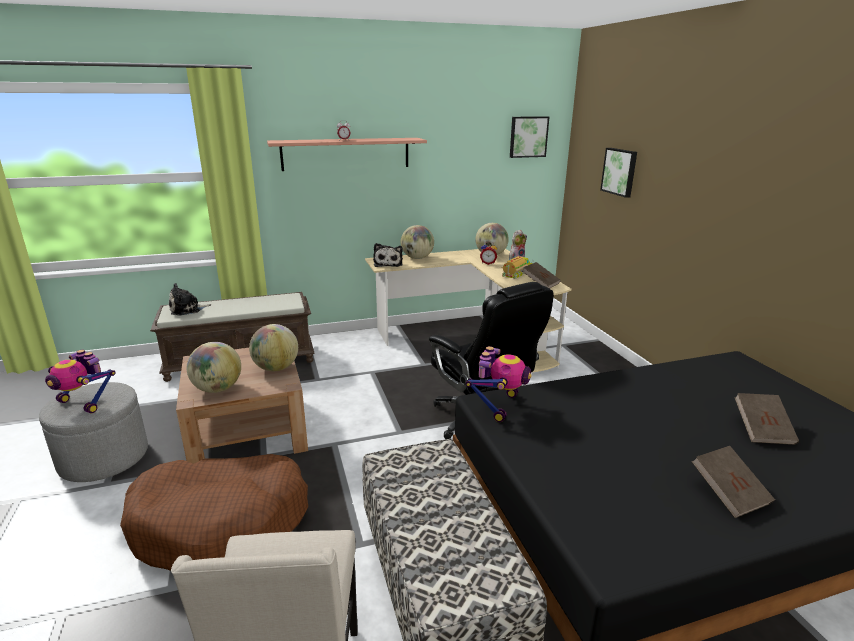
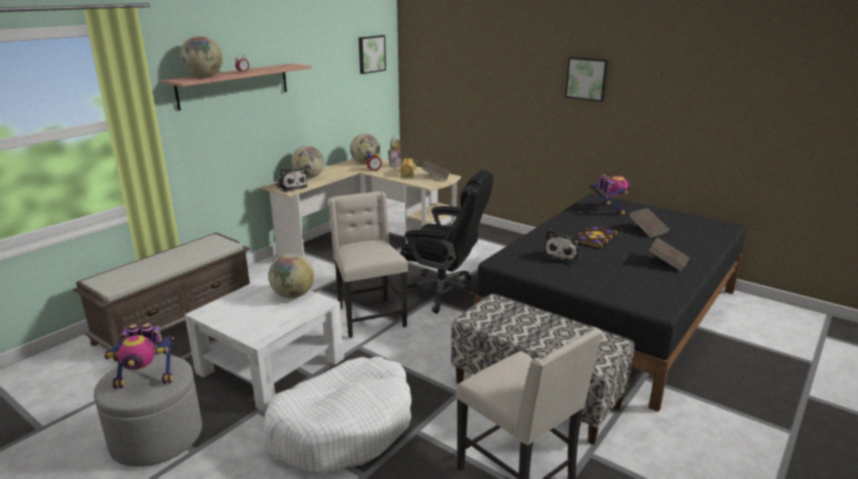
camera: 35 degrees left, 0 degrees up
(187, 309) = (119, 276): plush toy -> plush toy (563, 255)
(217, 389) = (267, 324): globe -> globe (204, 77)
(221, 523) = (343, 427): brown dog bed -> white dog bed
(248, 431) = (271, 365): brown coffee table -> white coffee table
(380, 417) = (369, 317): none -> beige chair
(498, 405) = (511, 260): toy robot -> toy robot (609, 209)
(620, 172) = (460, 78): picture -> picture (587, 78)
(656, 414) = (595, 238): none -> book

